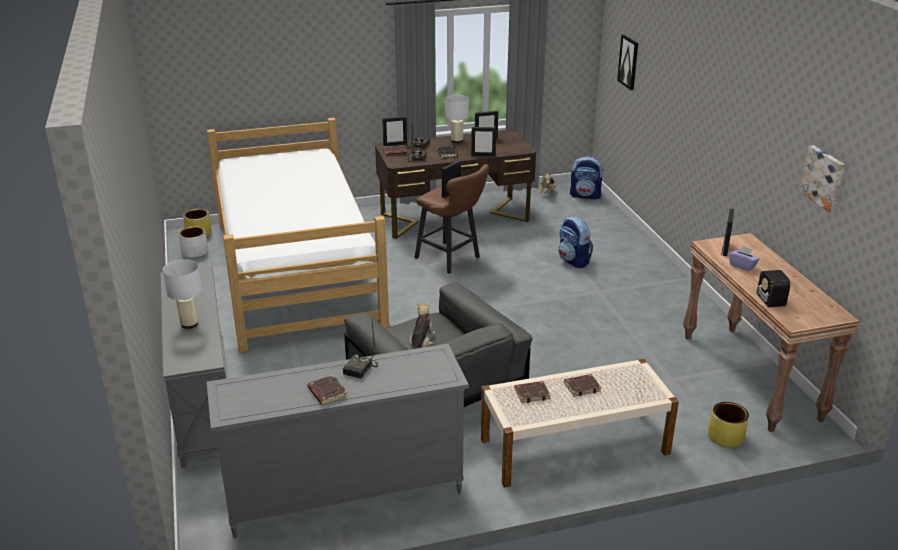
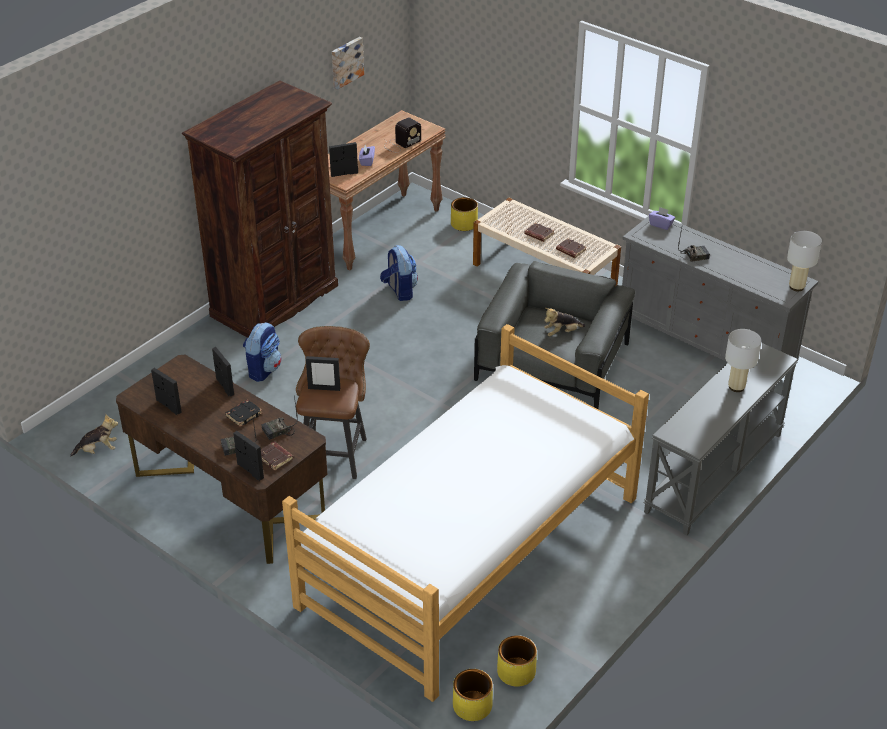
camera: 125 degrees left, 10 degrees up
(194, 252) = (516, 672): white planter -> yellow planter
(326, 393) = (732, 256): brown book -> none
(438, 376) = (661, 224): none -> purple tissue box
(457, 141) = (194, 426): white table lamp -> white table lamp (796, 287)
(585, 195) = (83, 418): backpack -> backpack (399, 291)
(628, 62) = (61, 229): picture -> none
(664, 290) = (275, 301): none -> brown wardrobe

